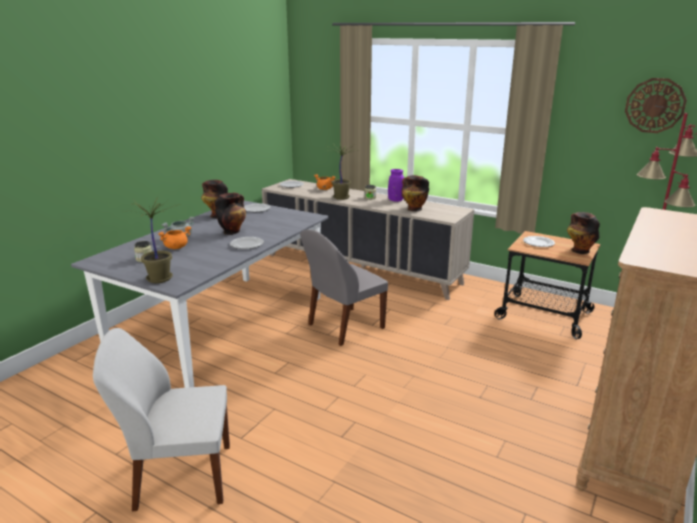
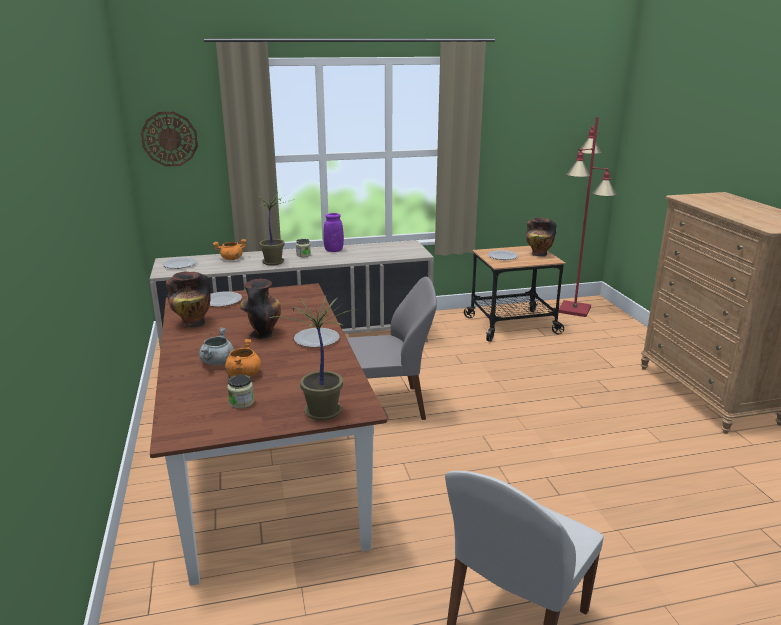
camera: 45 degrees left, 0 degrees up
(222, 325) = (265, 466): grey dining table -> brown dining table
(344, 327) = (389, 405): grey chair -> grey chair turned 105 degrees counterclockwise
(414, 209) = (370, 254): vase -> none
(655, 105) = (556, 113): wall clock -> wall clock (169, 139)

